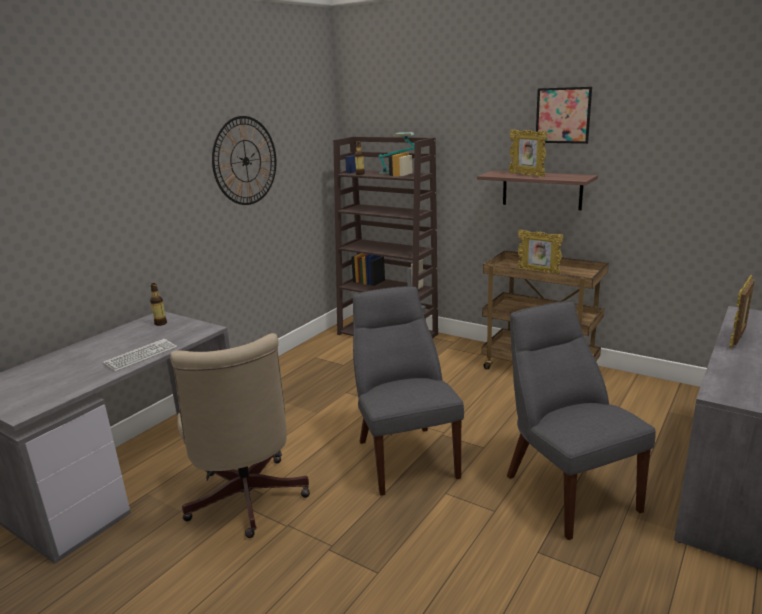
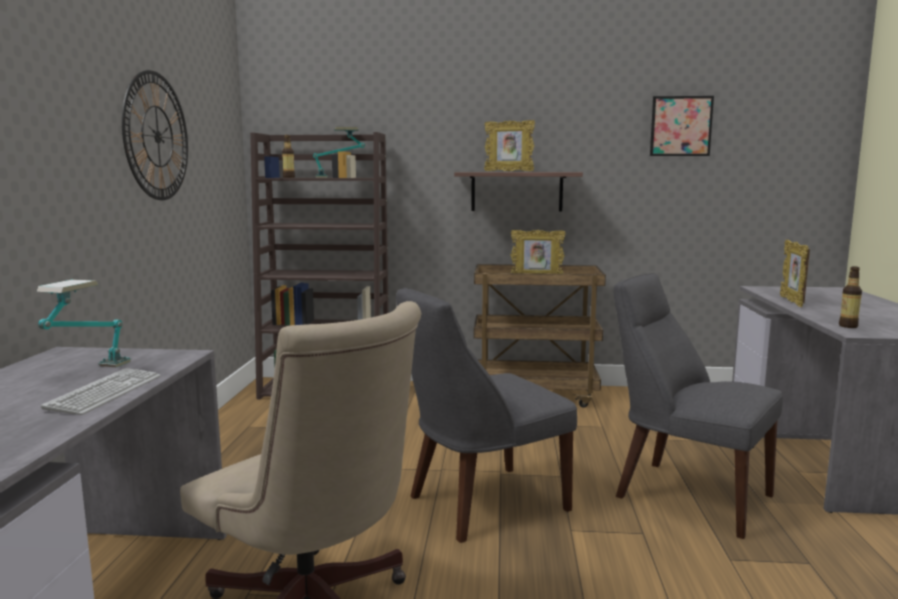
camera: 30 degrees left, 10 degrees down
(150, 338) = (89, 373): none -> table lamp
(160, 323) = (83, 358): bottle -> bottle (848, 326)
(405, 455) = (481, 504): grey chair -> grey chair turned 75 degrees counterclockwise
(563, 115) = (538, 109): picture -> picture (681, 126)

